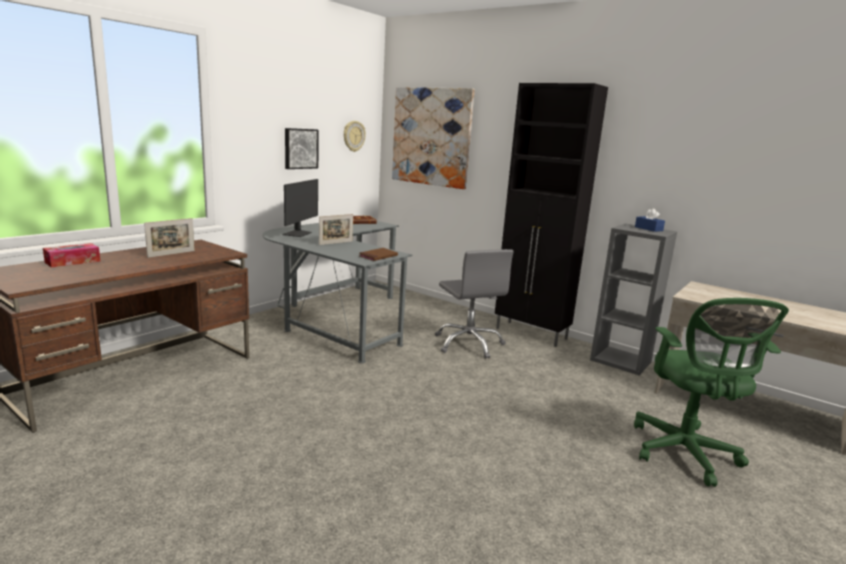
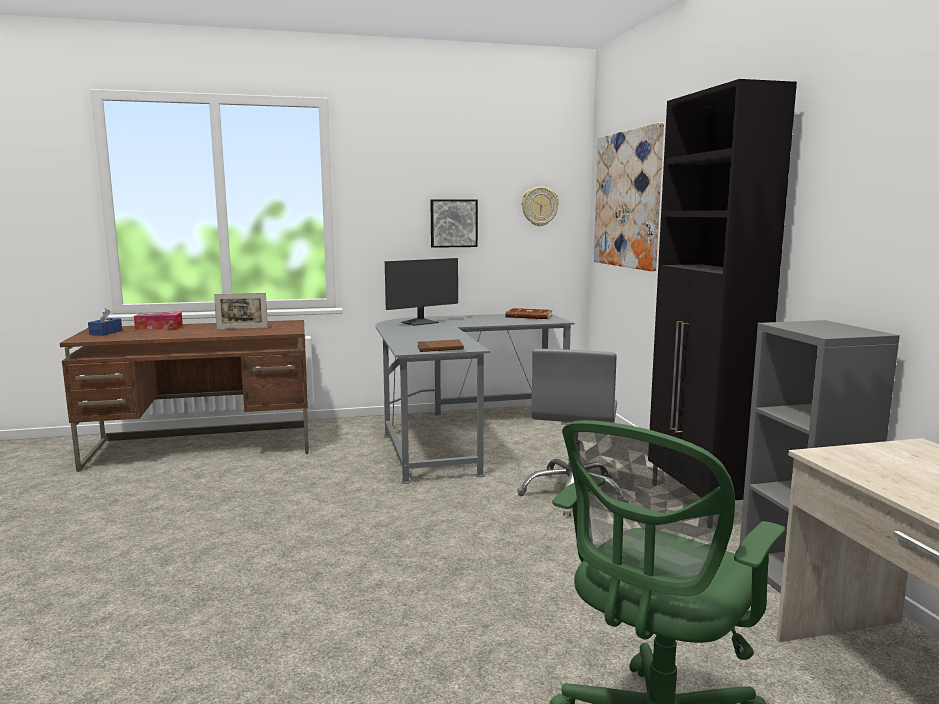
camera: 40 degrees right, 5 degrees down
(336, 243) = (433, 333): picture frame -> none
(648, 229) = (838, 328): blue tissue box -> blue tissue box (106, 333)

